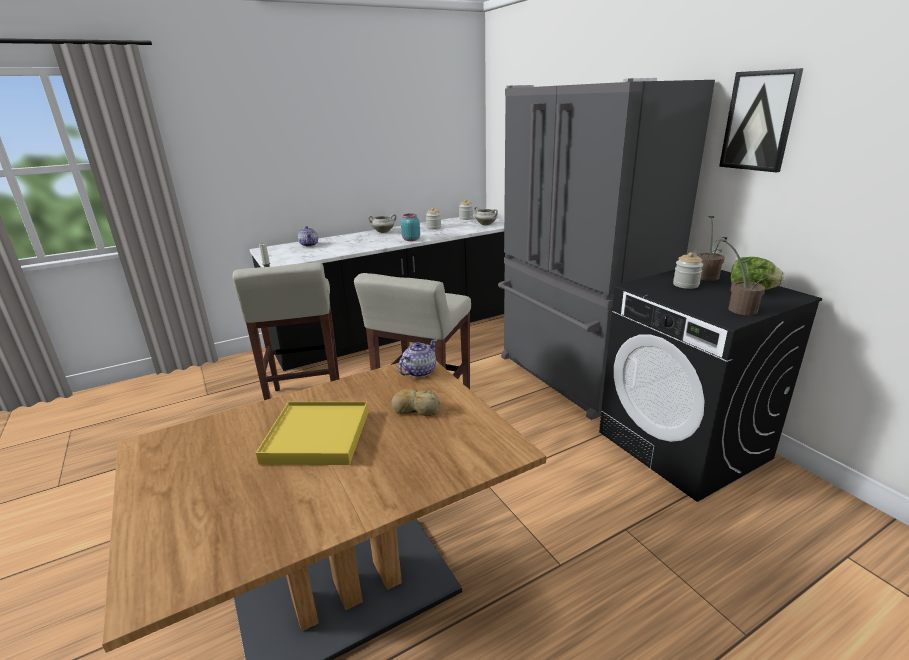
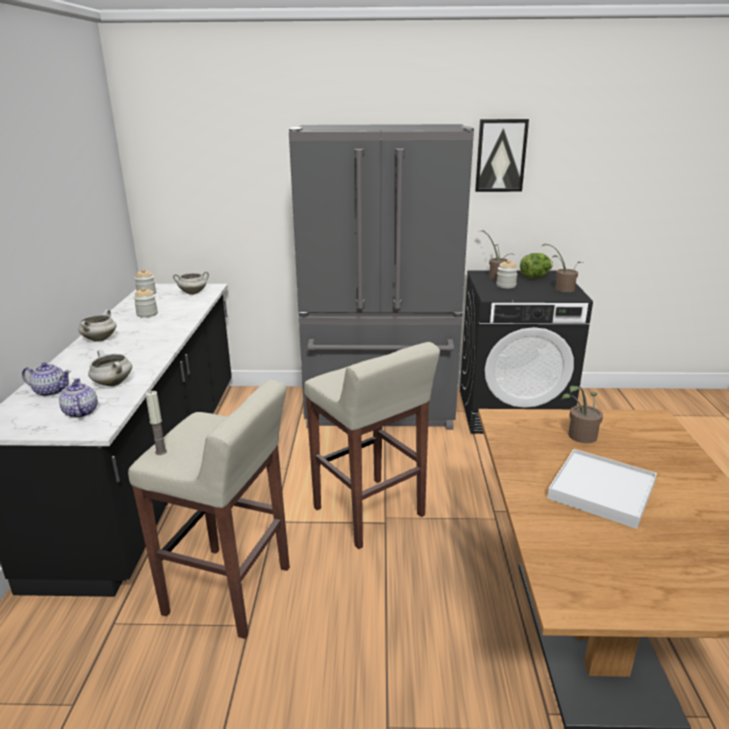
camera: 60 degrees left, 0 degrees up
(317, 436) = (601, 490): yellow tray -> white tray
(329, 250) = (112, 383): none -> white cooking pot
(410, 239) = (169, 334): turquoise jar -> none
(416, 409) = (579, 437): bread -> potted plant
(419, 372) = (512, 420): teapot -> teapot (80, 412)

